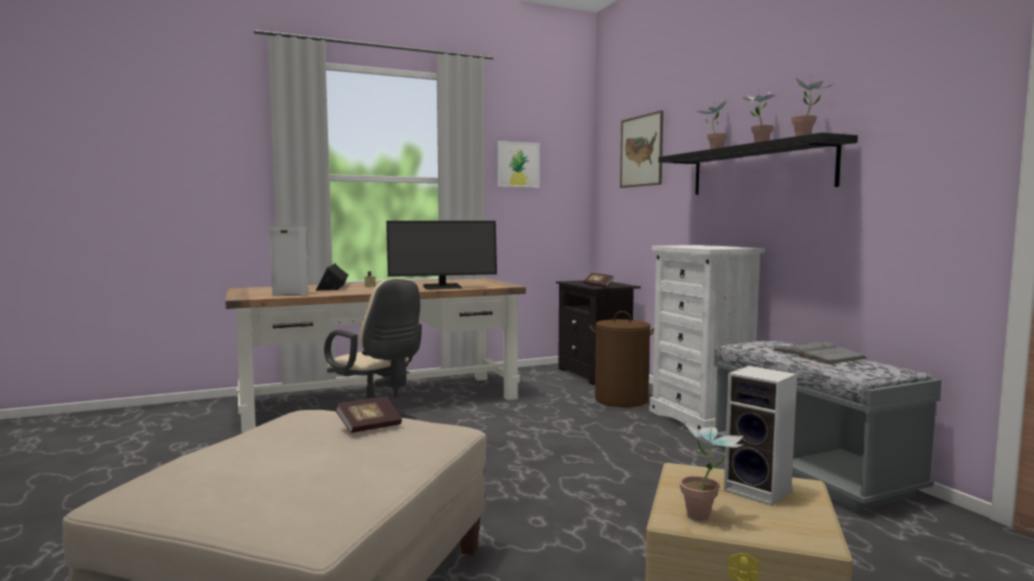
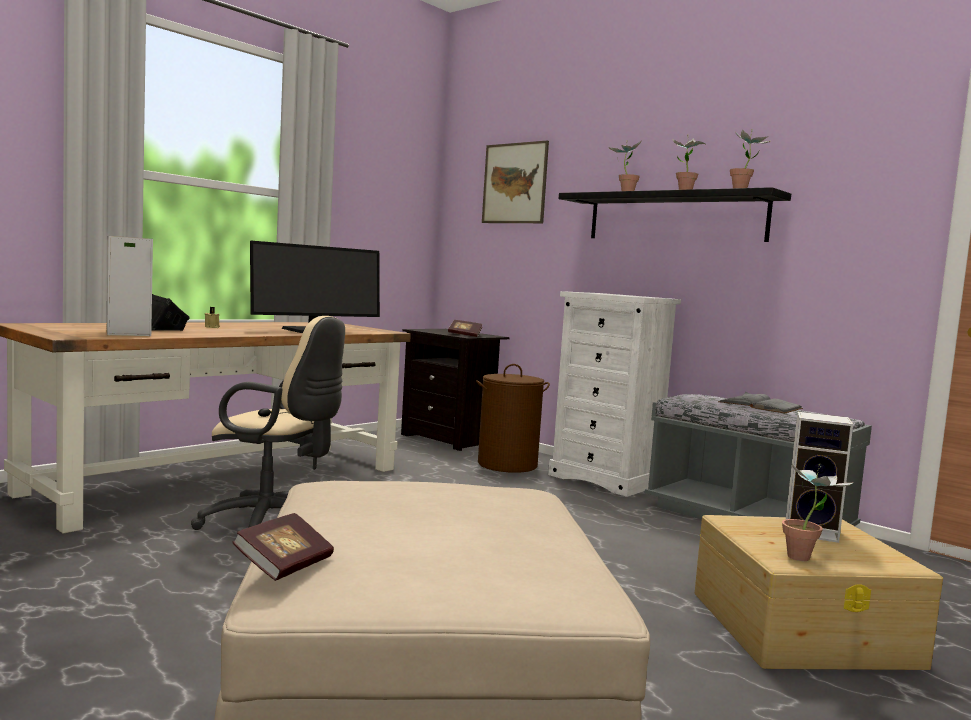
camera: 25 degrees left, 0 degrees up
(369, 427) = (454, 493): book -> book (285, 566)
(518, 164) = (362, 183): picture -> none

